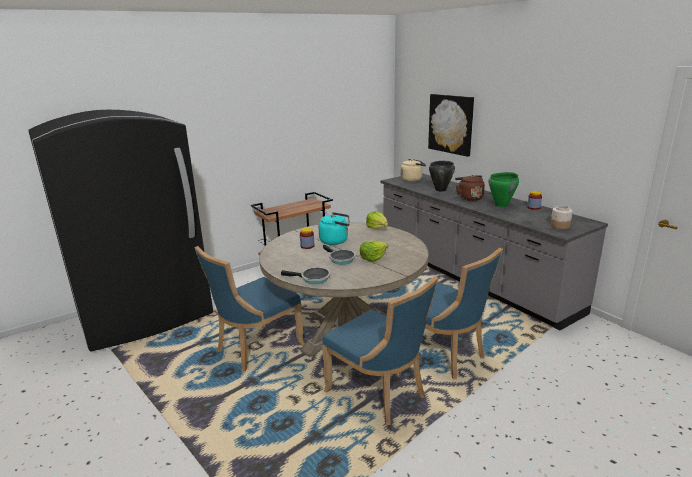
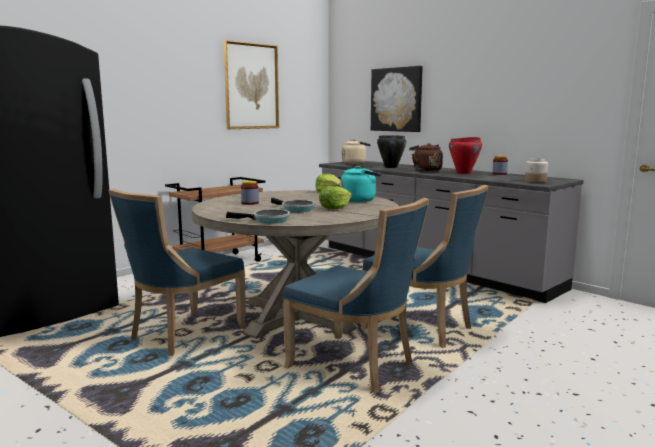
camera: 10 degrees left, 10 degrees down
(323, 113) = (251, 86): none -> picture
(335, 241) = (283, 200): turquoise kettle -> turquoise kettle (360, 200)
(501, 205) = (464, 173): green cooking pot -> red cooking pot

